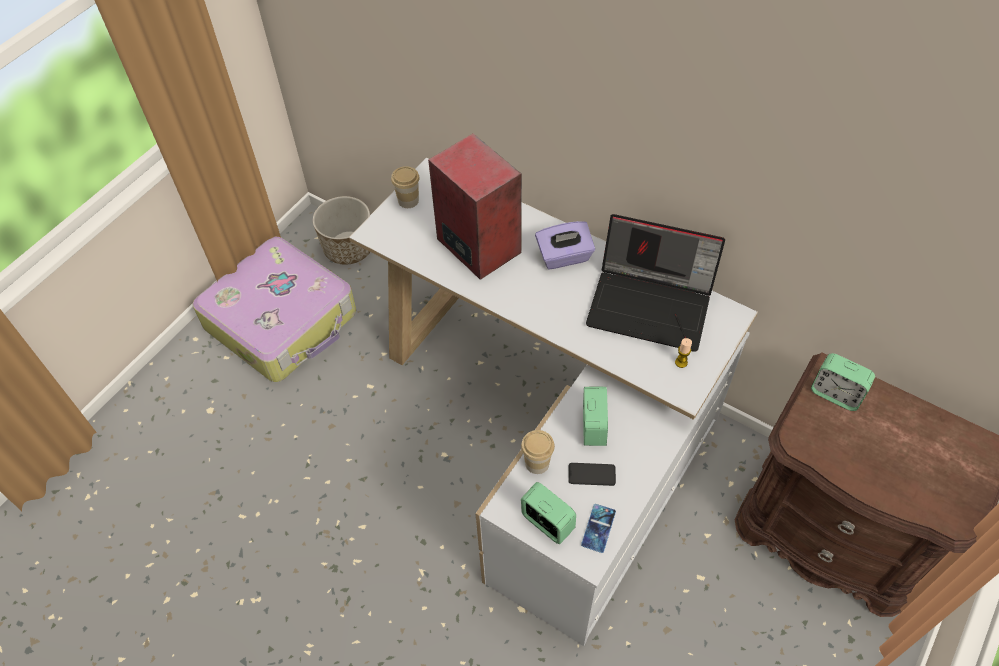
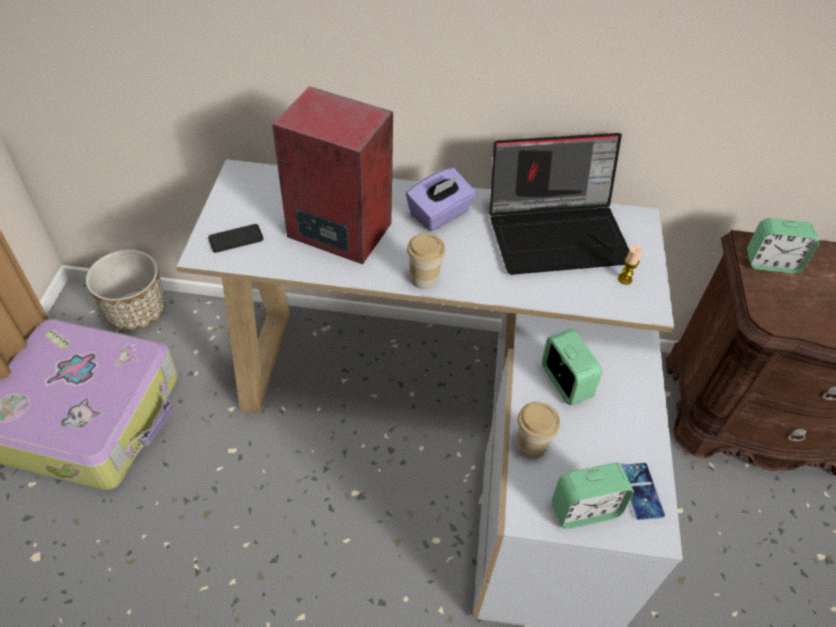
camera: 30 degrees left, 5 degrees down
(408, 200) = (229, 207): cup -> cup (424, 279)
(547, 523) = (584, 509): alarm clock -> alarm clock turned 150 degrees clockwise
(591, 474) = (596, 434): phone -> phone (236, 239)

